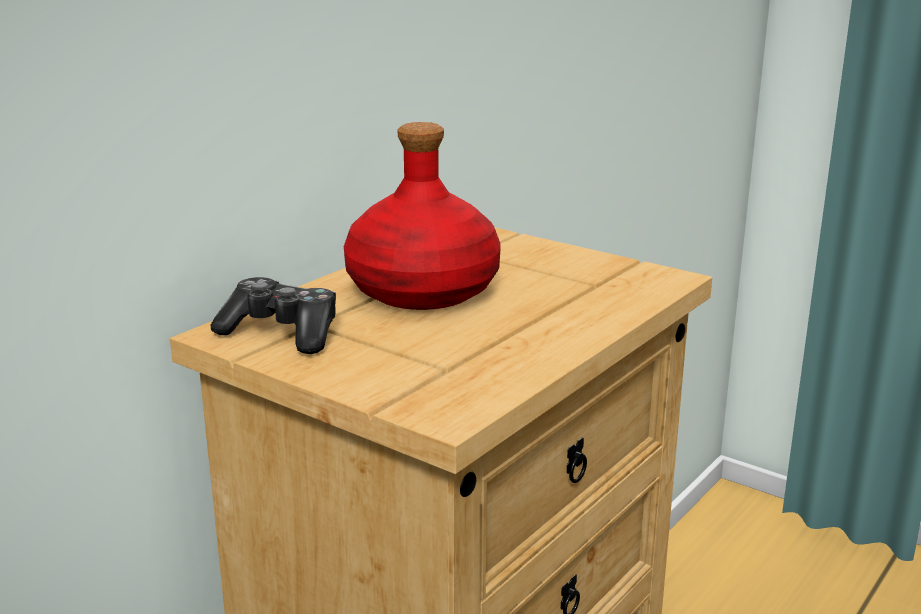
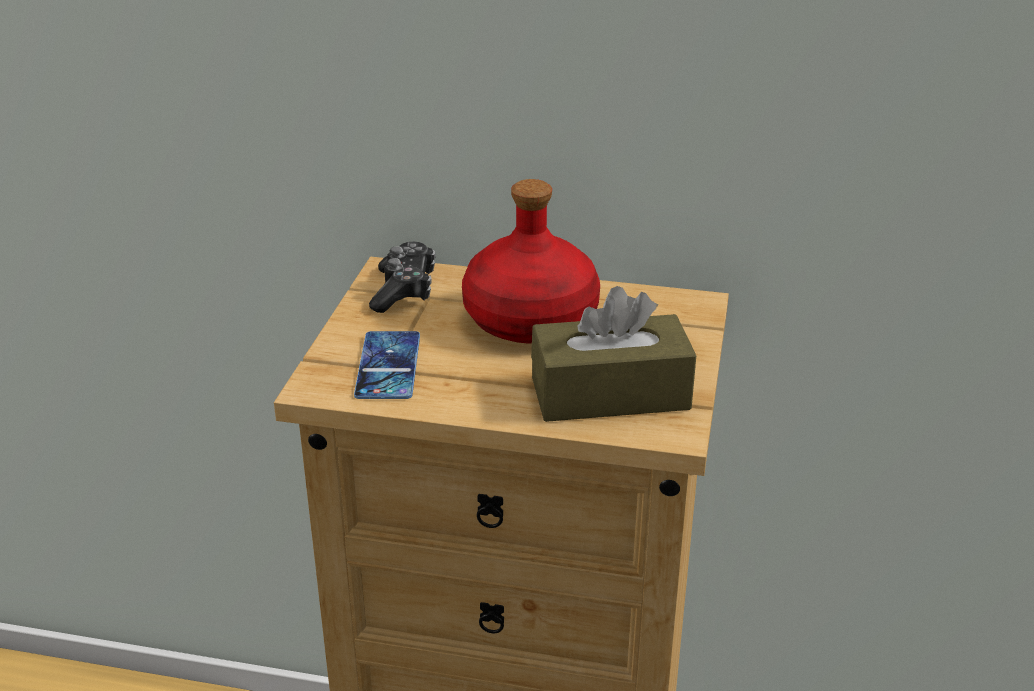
camera: 65 degrees right, 10 degrees up
(441, 368) = (388, 366): none -> phone
(590, 287) = (610, 394): none -> brown tissue box

